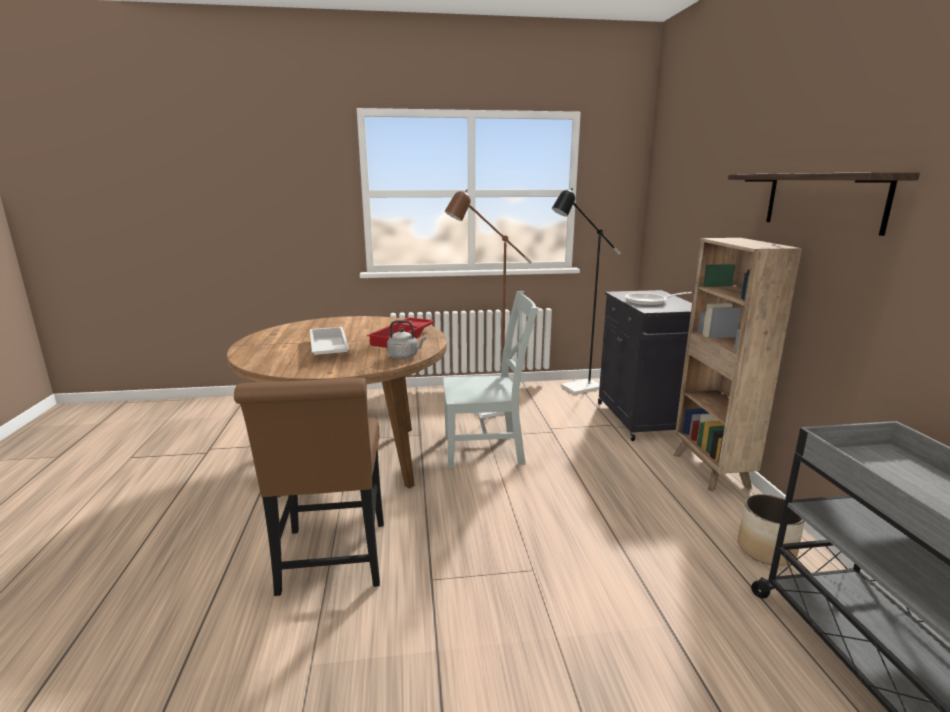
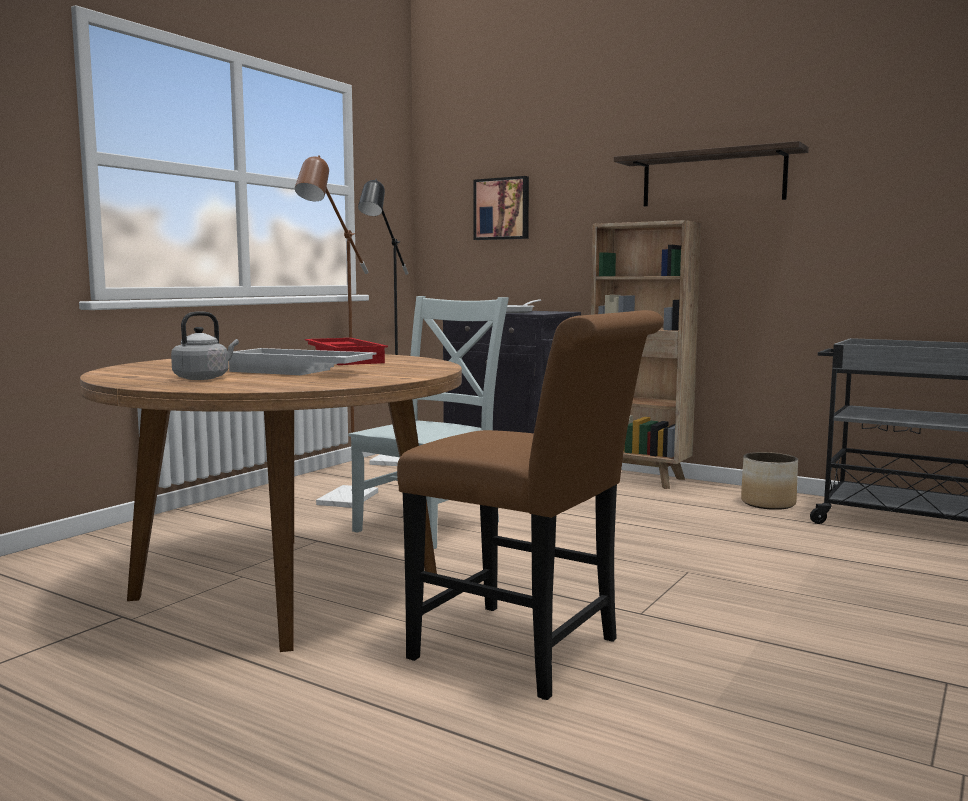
camera: 50 degrees left, 10 degrees down
(404, 356) = (424, 364): grey kettle -> grey kettle (204, 378)
(685, 208) = (502, 209): none -> picture

